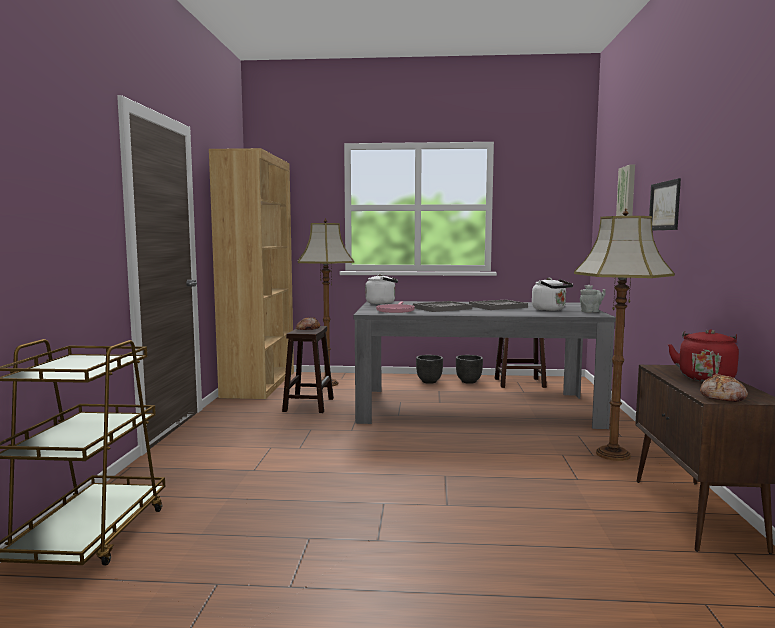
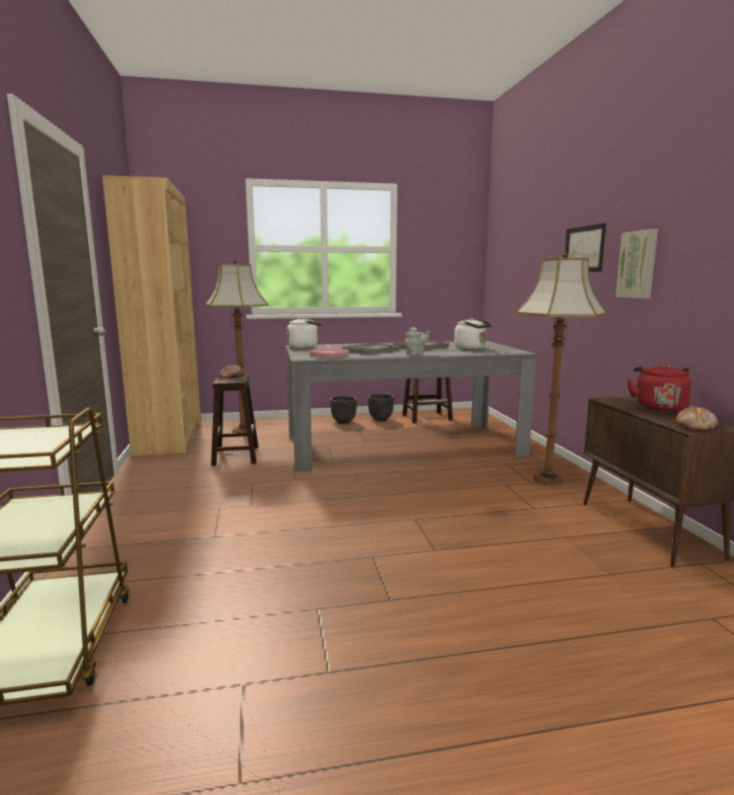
camera: 15 degrees left, 5 degrees up
(591, 312) = (509, 349): grey teapot -> grey teapot (416, 354)
(627, 192) = (534, 236): picture -> picture (638, 264)

